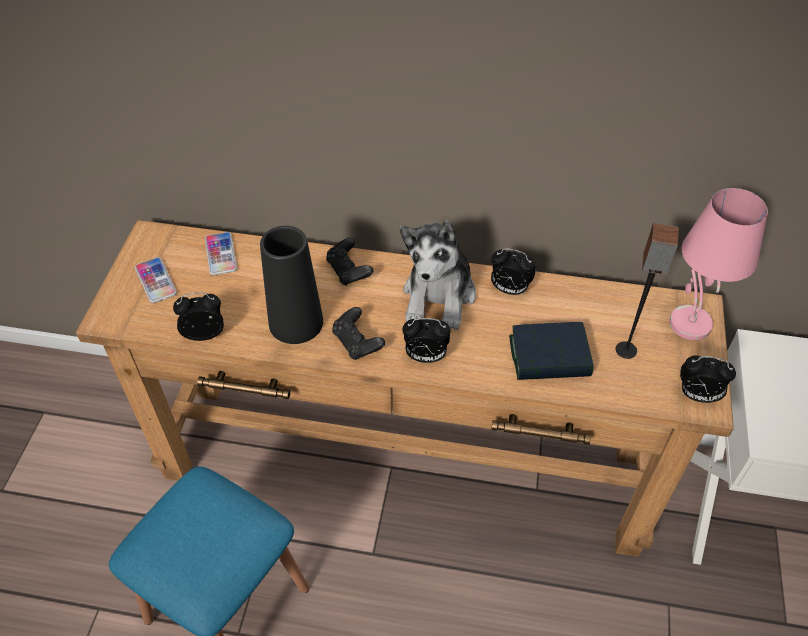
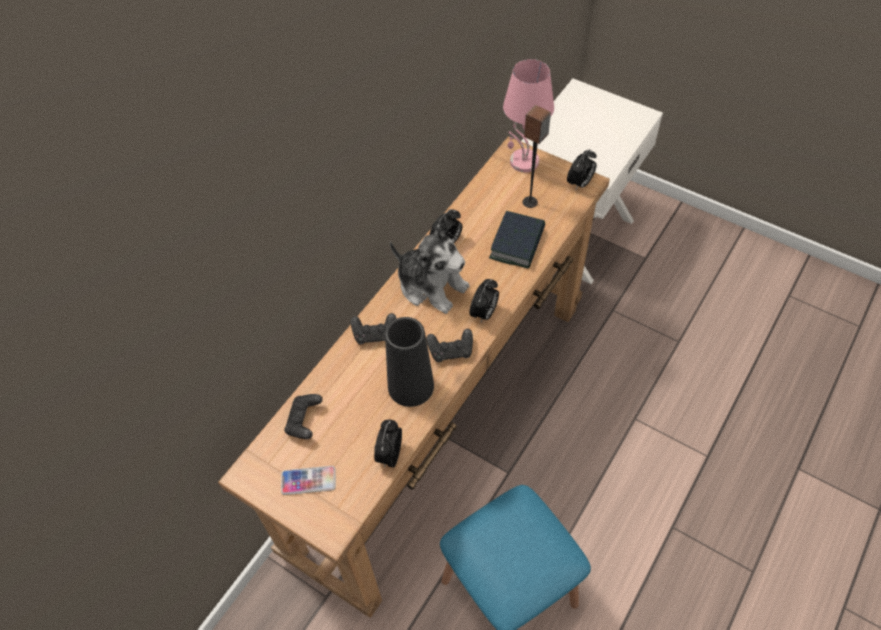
camera: 65 degrees left, 5 degrees up
(221, 254) = (304, 422): phone -> black game controller

